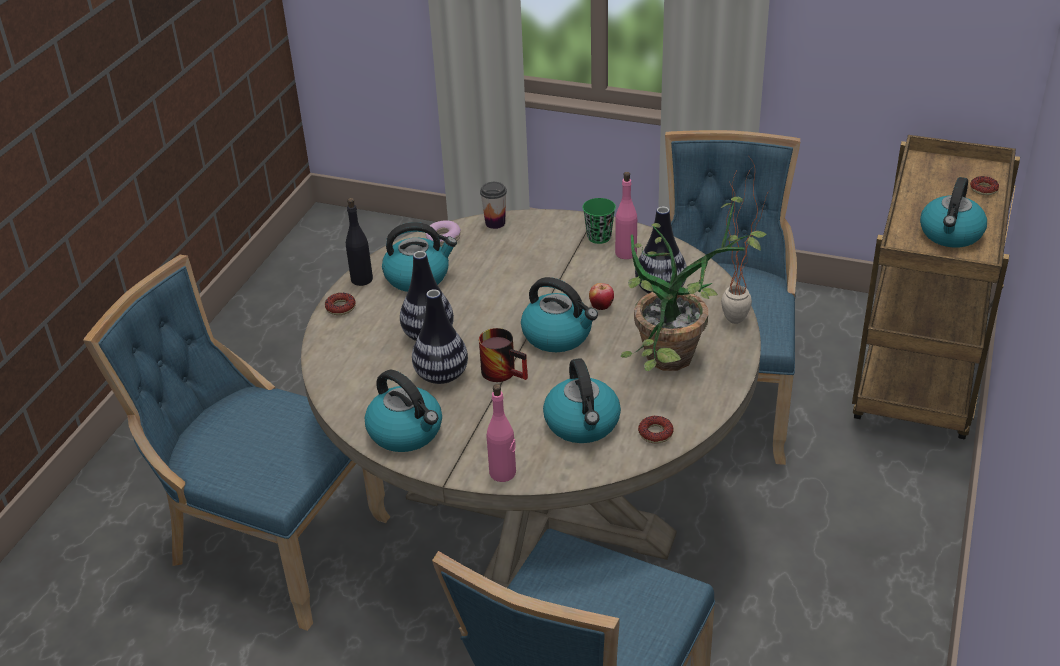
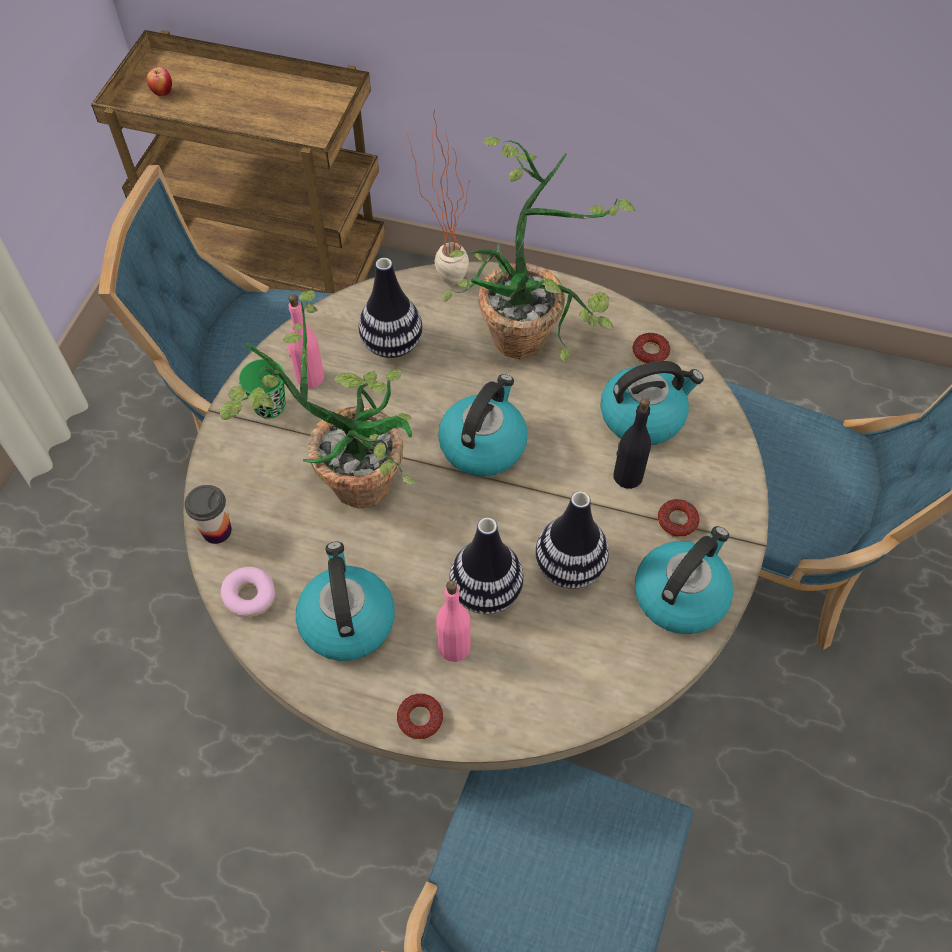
camera: 95 degrees left, 20 degrees up
(362, 279) = (348, 699): black bottle -> black bottle (627, 476)
(503, 473) = (734, 487): pink bottle -> pink bottle (454, 646)
(505, 371) = (556, 497): mug -> none
(536, 274) = (350, 473): none -> potted plant
(601, 307) = (424, 402): apple -> apple (163, 92)
(951, 234) = (285, 107): kettle -> none
(983, 189) = (200, 73): donut -> donut (677, 521)

